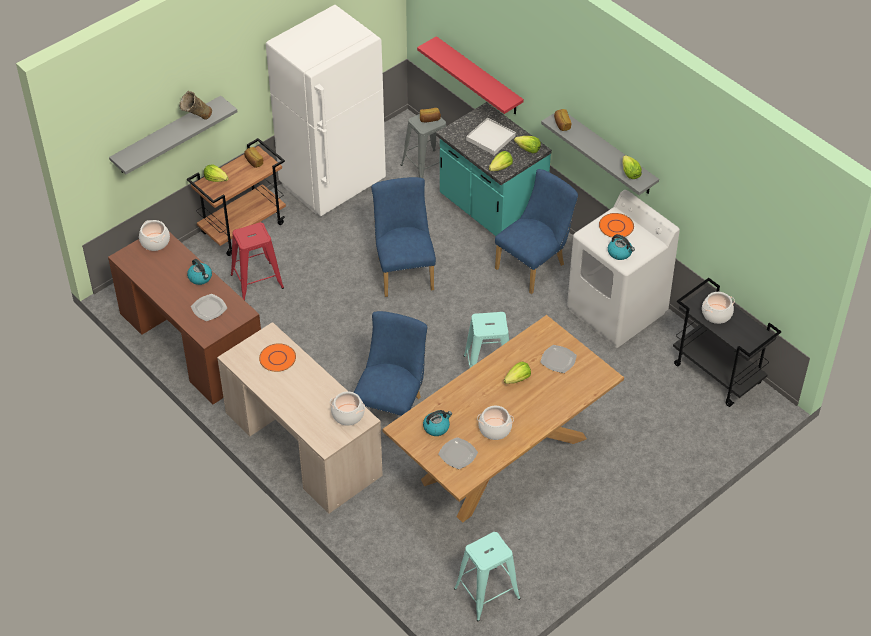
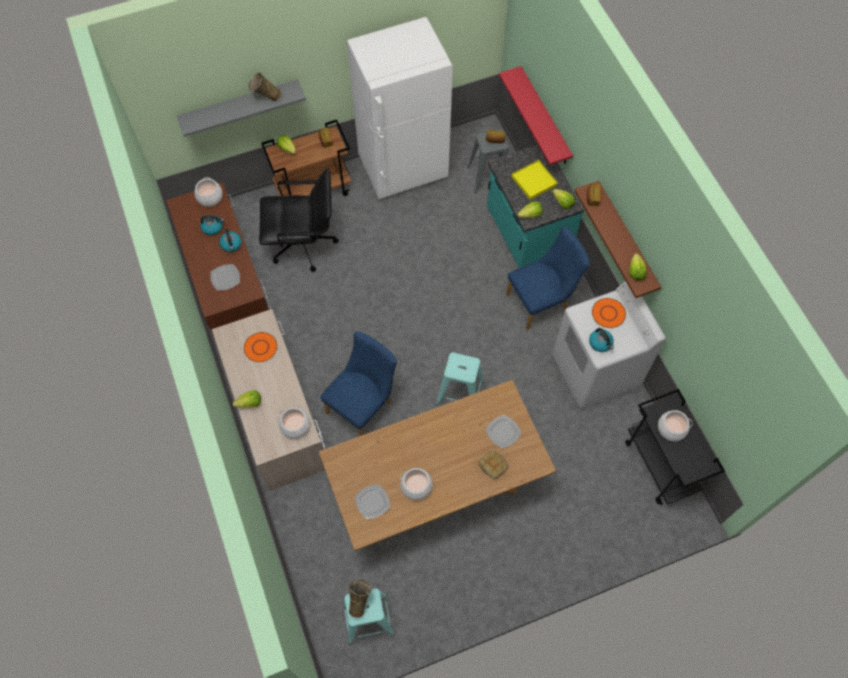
camera: 20 degrees right, 15 degrees up
(257, 281) = (304, 244): red stool -> black office chair
(404, 271) = (428, 272): blue chair -> none
(436, 427) = (365, 466): kettle -> kettle (213, 227)
(482, 546) = (359, 600): none -> beige vase
(490, 138) = (534, 181): white tray -> yellow tray
(518, 379) = (458, 440): lettuce -> lettuce (250, 403)
(562, 390) = (493, 465): none -> bread
(608, 153) = (626, 239): grey shelf -> brown shelf

